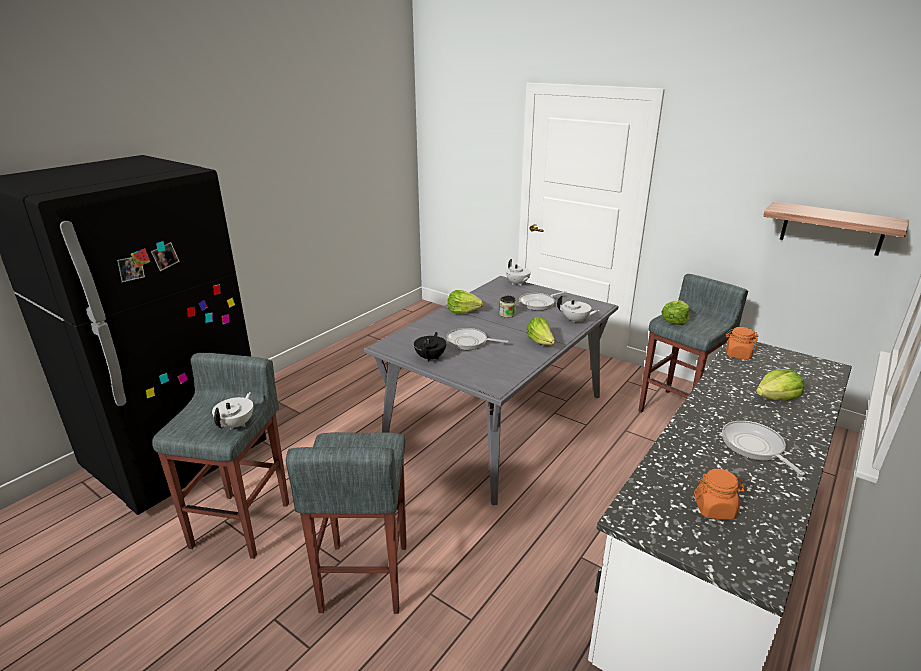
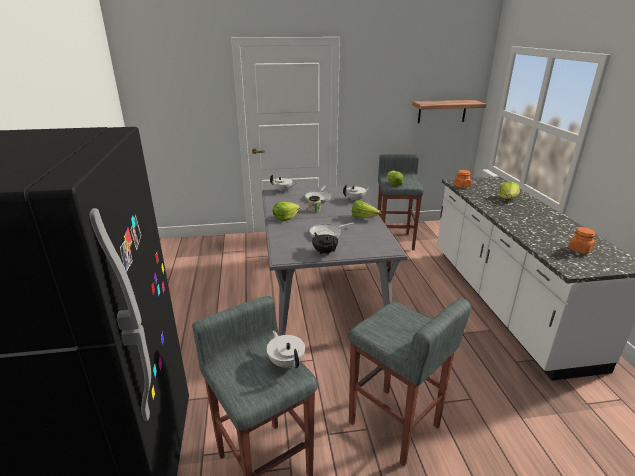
camera: 45 degrees left, 0 degrees up
(754, 447) = (540, 220): frying pan -> none

